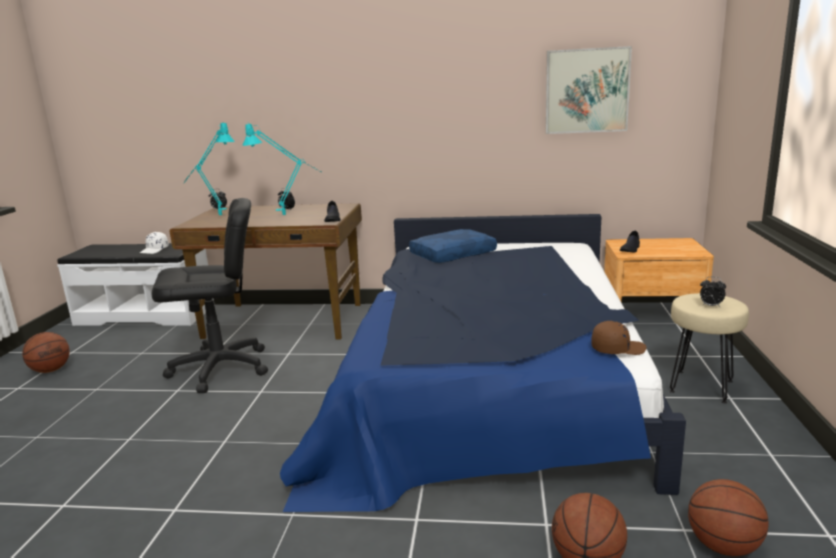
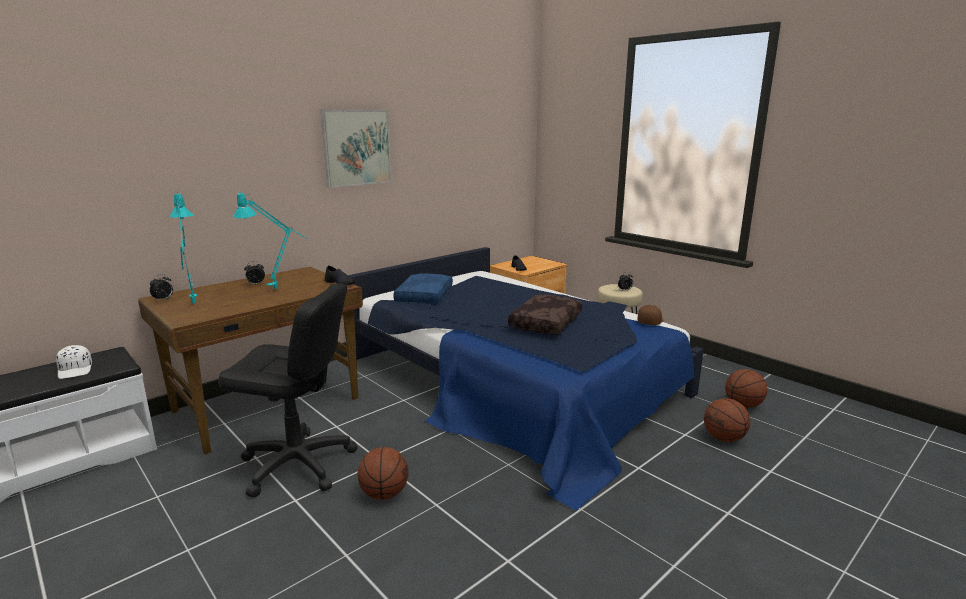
camera: 50 degrees left, 0 degrees up
(51, 370) = (53, 573): basketball -> basketball (384, 493)
(220, 368) = (297, 464): black office chair -> black office chair turned 75 degrees clockwise
(478, 307) = (545, 322): none -> brown pillow
(587, 91) = (472, 155): picture -> picture (357, 147)

